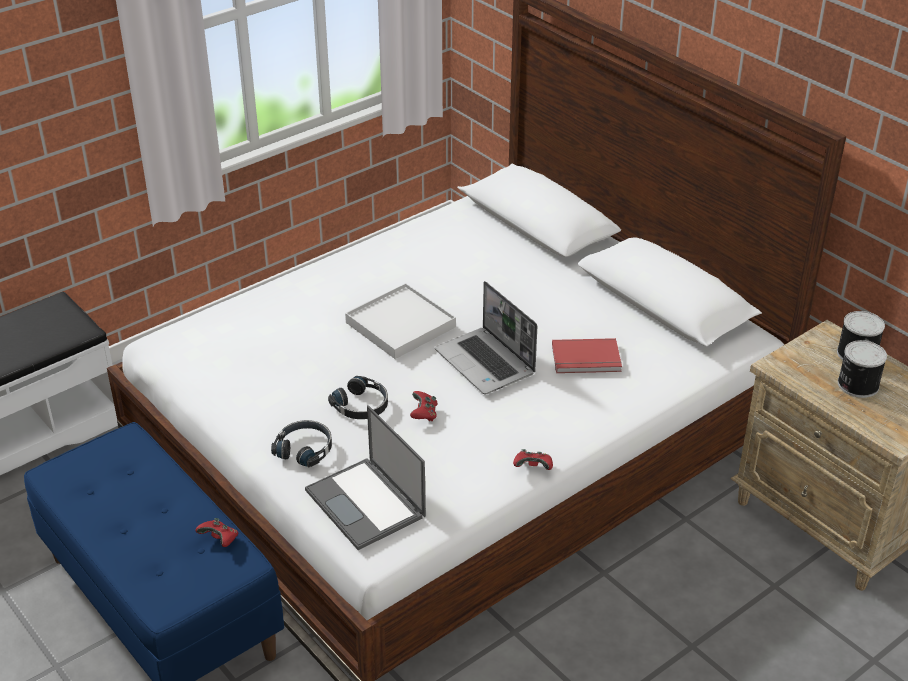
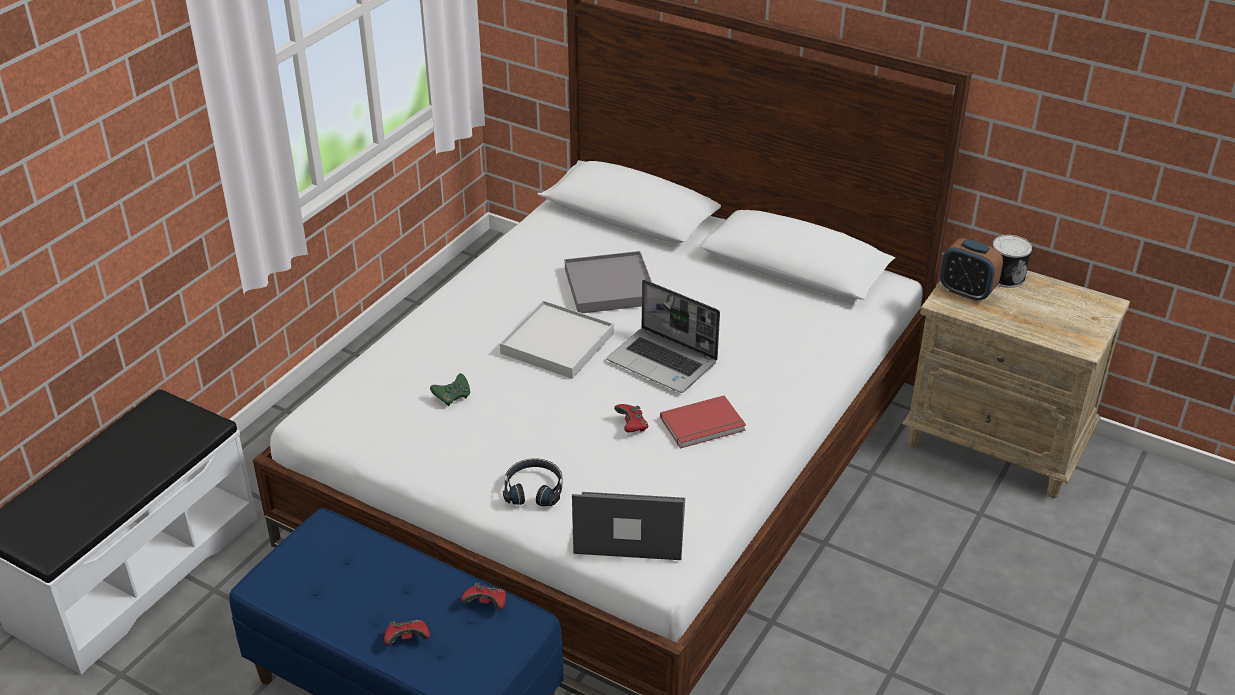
camera: 20 degrees left, 0 degrees up
(281, 351) = (452, 397): none -> green game controller
(361, 405) = (565, 432): black headphones -> none
(366, 504) = (628, 528): laptop -> laptop turned 150 degrees clockwise
(478, 284) = (609, 286): none -> grey tray
(533, 467) = (766, 452): red game controller -> red game controller (407, 639)
(586, 359) = (756, 337): red book -> red book (704, 425)
(806, 360) = (966, 292): none -> alarm clock
(856, 384) = (1021, 304): can -> none

